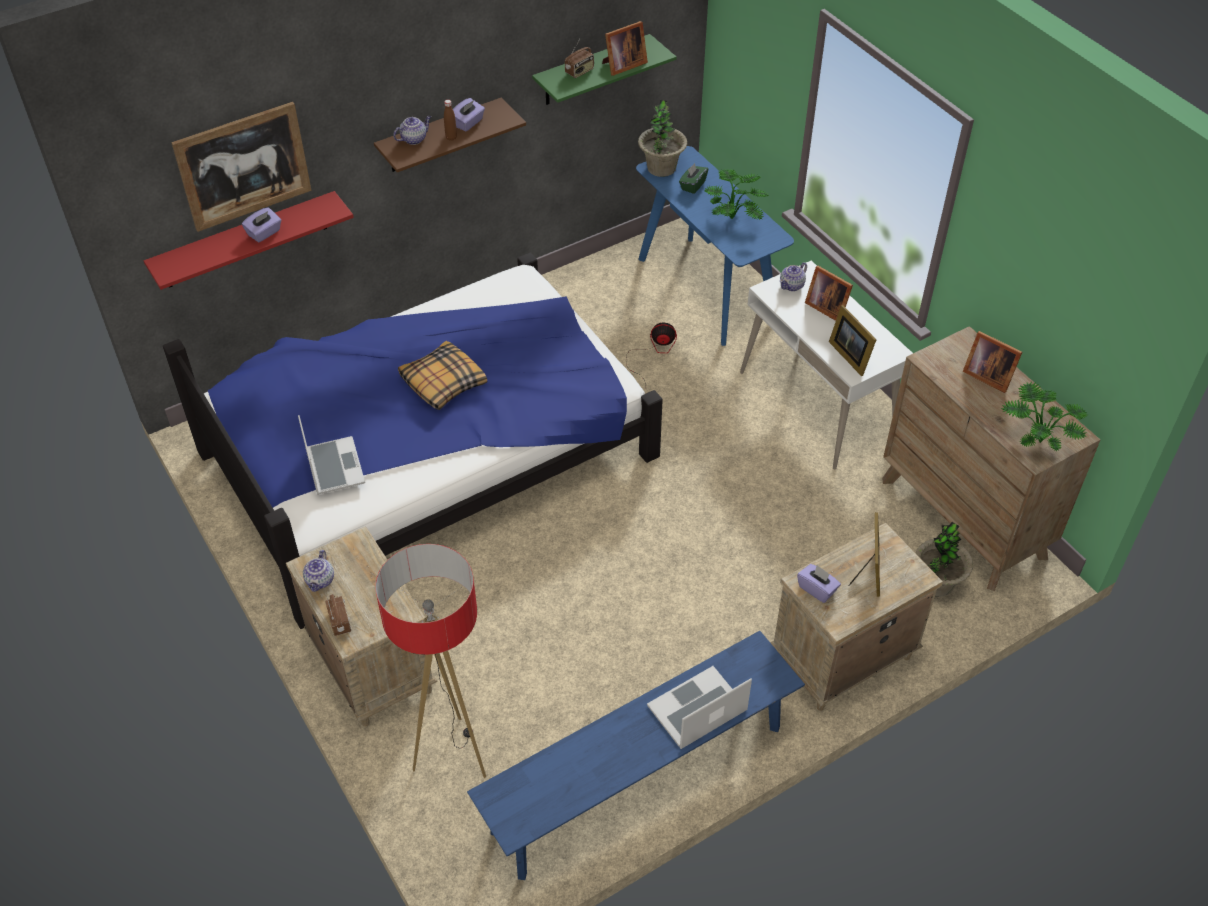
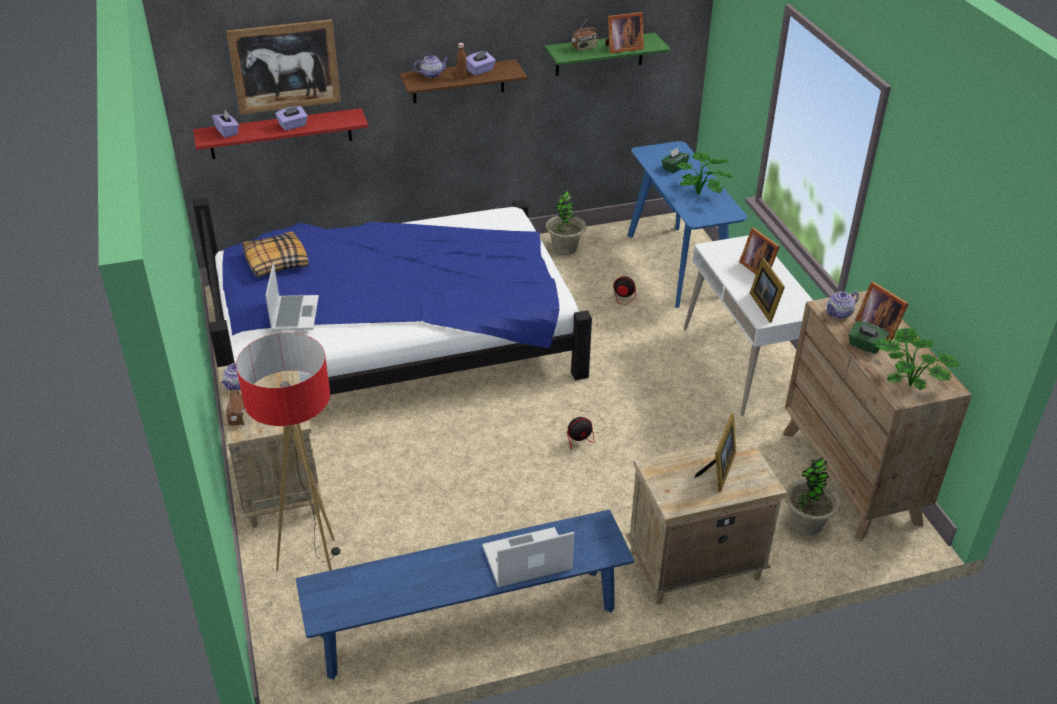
camera: 15 degrees right, 10 degrees down
(442, 383) = (409, 273): pillow -> pillow (275, 262)
(661, 168) = (652, 152): potted plant -> potted plant (565, 248)
(678, 527) = (583, 433): none -> fan
(792, 285) = (733, 248): teapot -> teapot (839, 313)
(817, 589) = (664, 475): purple tissue box -> purple tissue box (227, 132)
(982, 401) = (865, 346): none -> green tissue box

